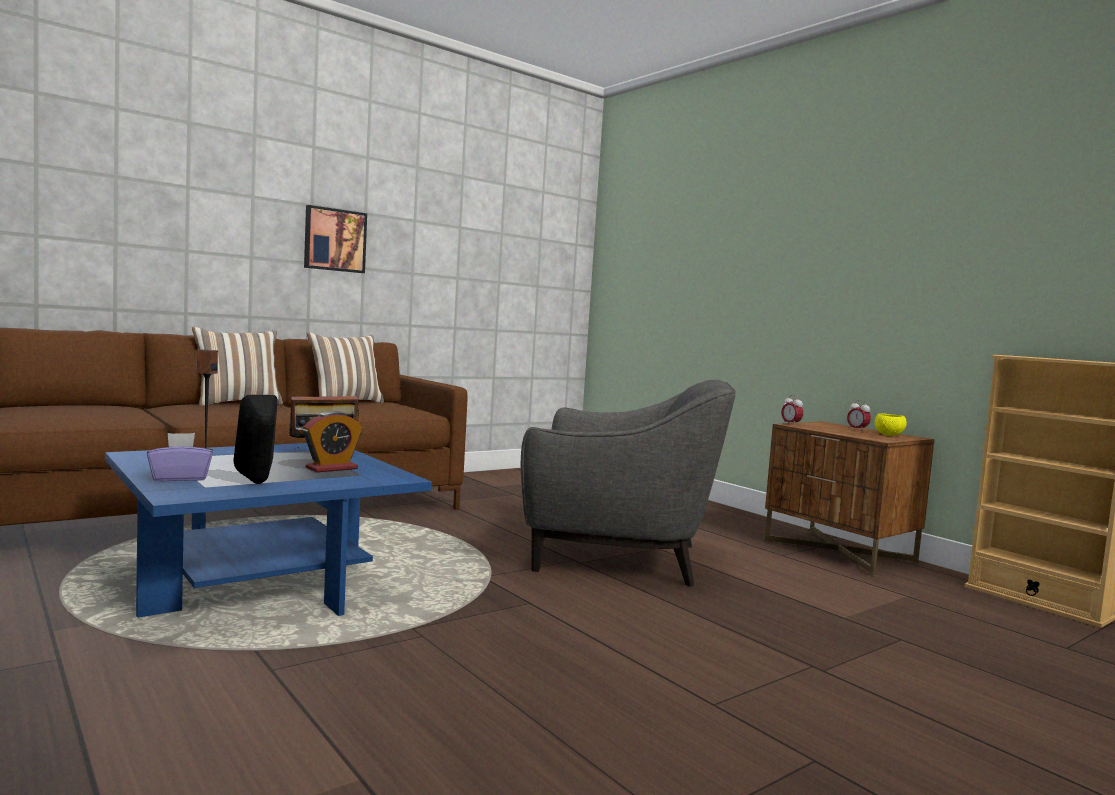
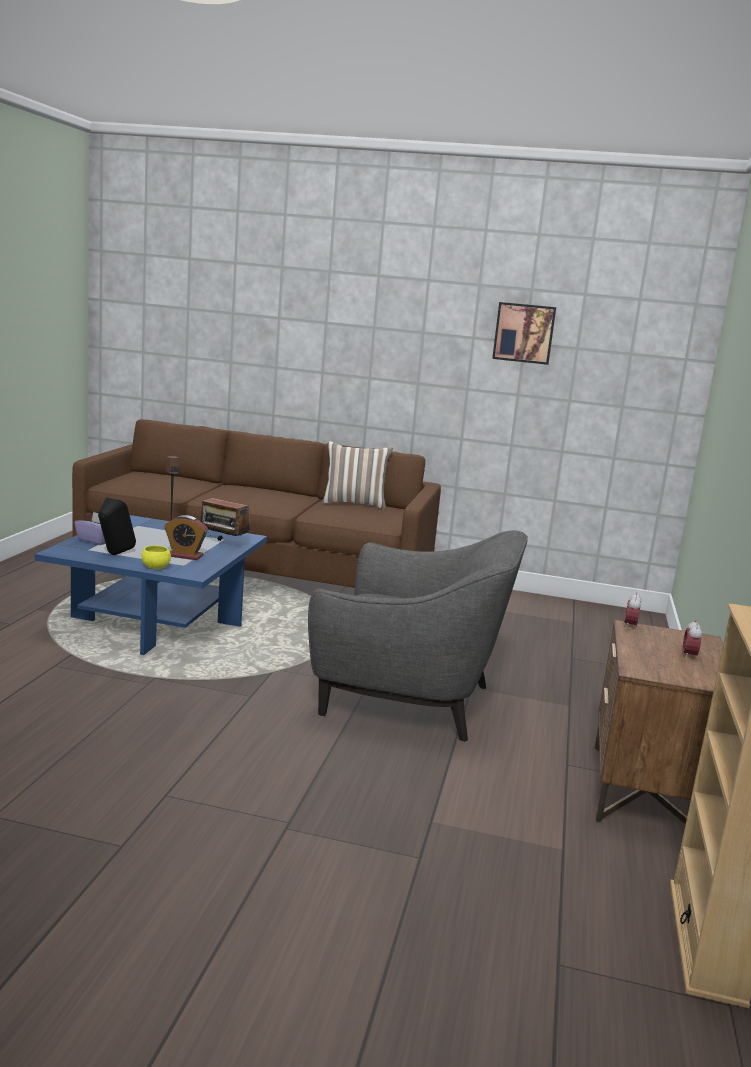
camera: 50 degrees right, 10 degrees up
(237, 403) = (274, 491): pillow -> none
(334, 240) = (391, 358): picture -> picture (524, 333)
(619, 557) = (409, 699): grey armchair -> grey armchair turned 45 degrees counterclockwise
(888, 435) = (695, 672): yellow bowl -> yellow bowl (155, 567)

